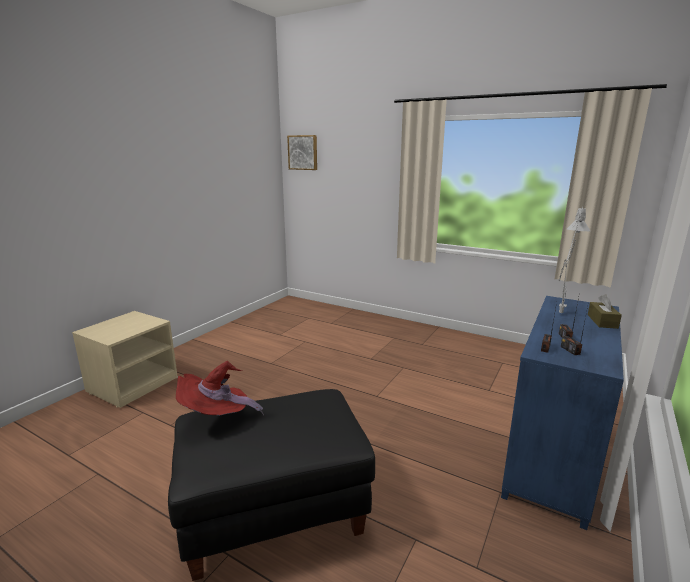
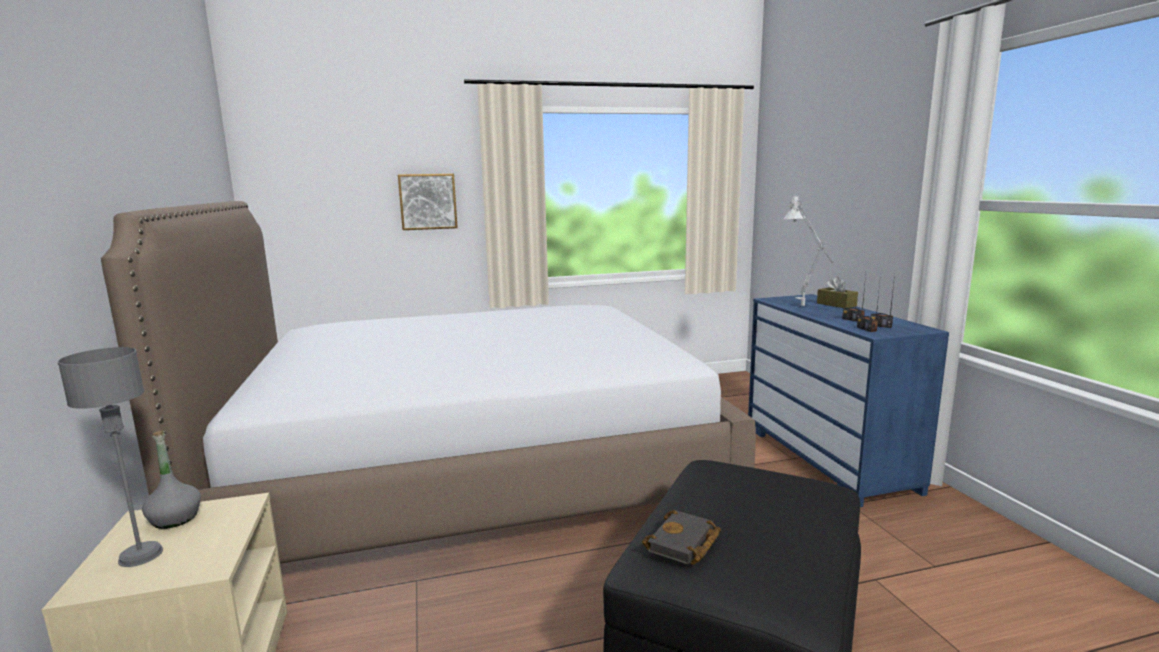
camera: 45 degrees left, 5 degrees down
(110, 326) = (140, 555): none -> grey table lamp
(136, 319) = (175, 519): none -> grey bottle
(217, 417) = (683, 544): red hat -> black book
(303, 152) = (284, 158): picture -> picture (428, 201)
(323, 353) = (473, 470): none -> bed

